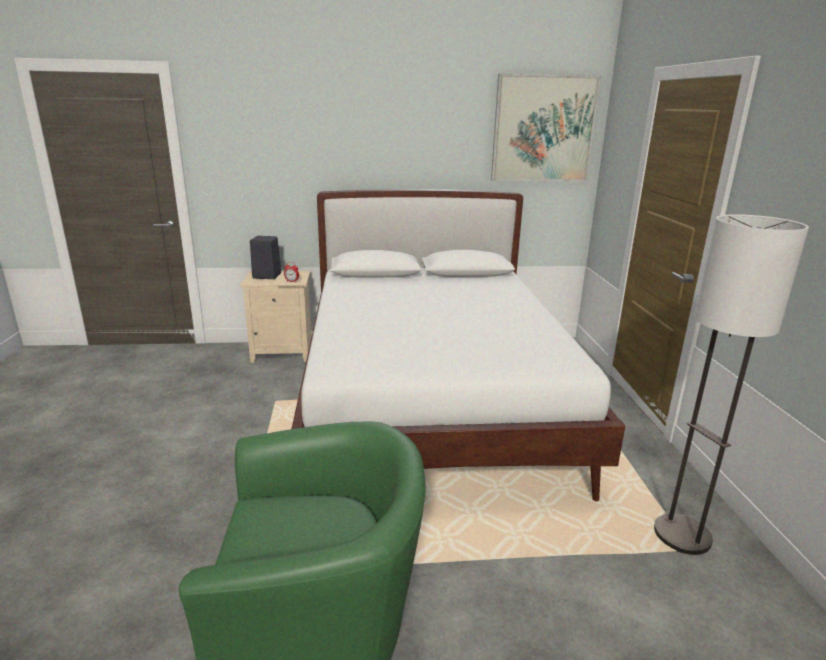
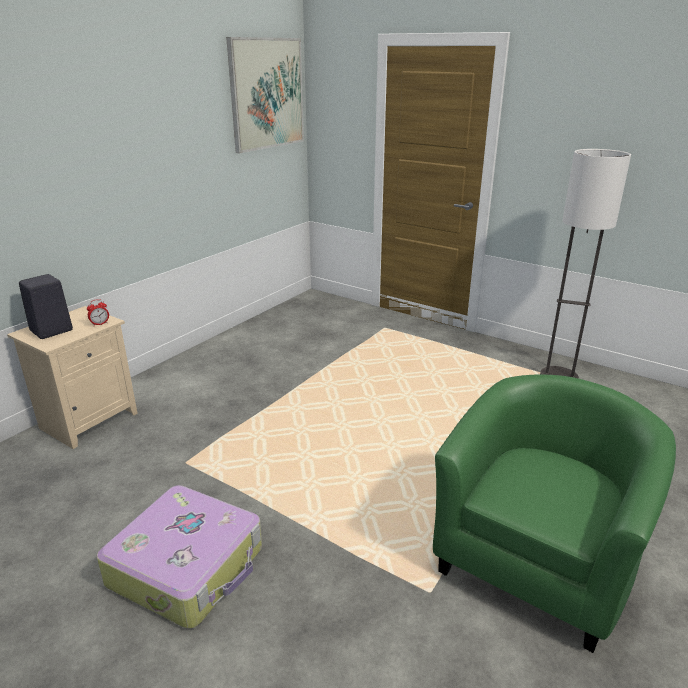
camera: 50 degrees left, 5 degrees up
(177, 451) = (188, 566): none -> suitcase
(432, 404) = (315, 386): white bed -> none

